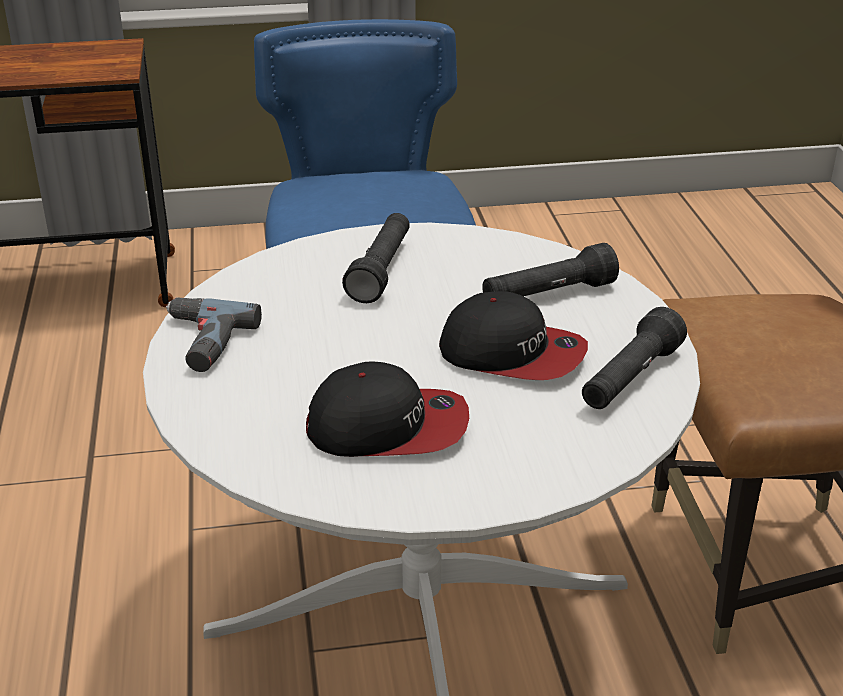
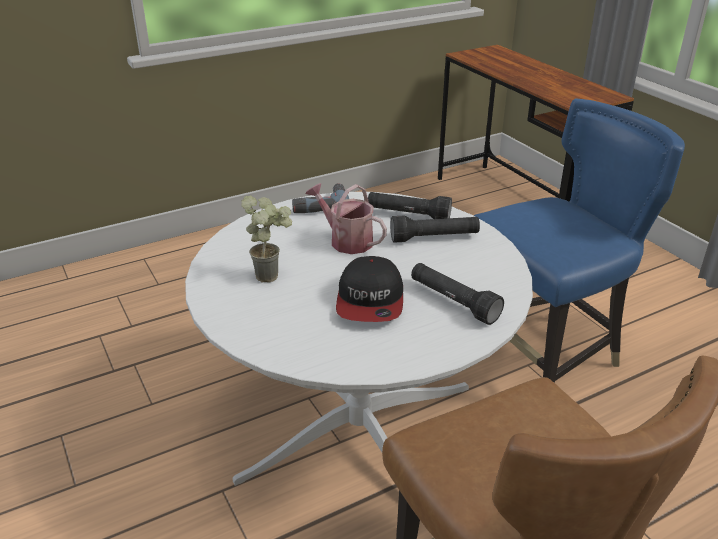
camera: 70 degrees right, 0 degrees up
(333, 340) = (346, 240): none -> watering can
(388, 427) = (272, 274): cap -> potted plant
(629, 379) = (368, 351): black flashlight -> black flashlight (408, 215)

